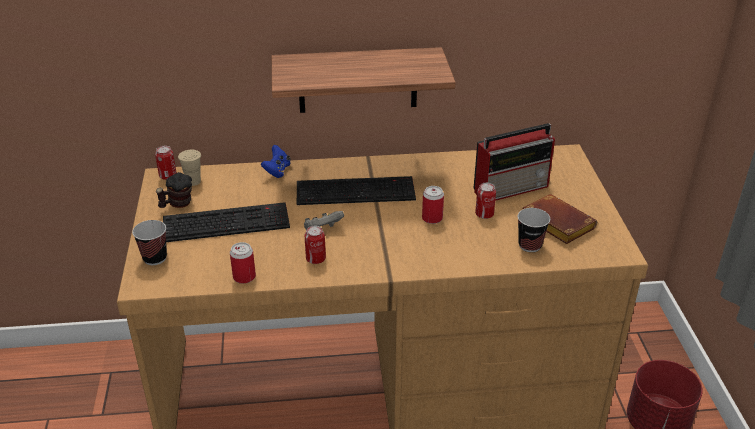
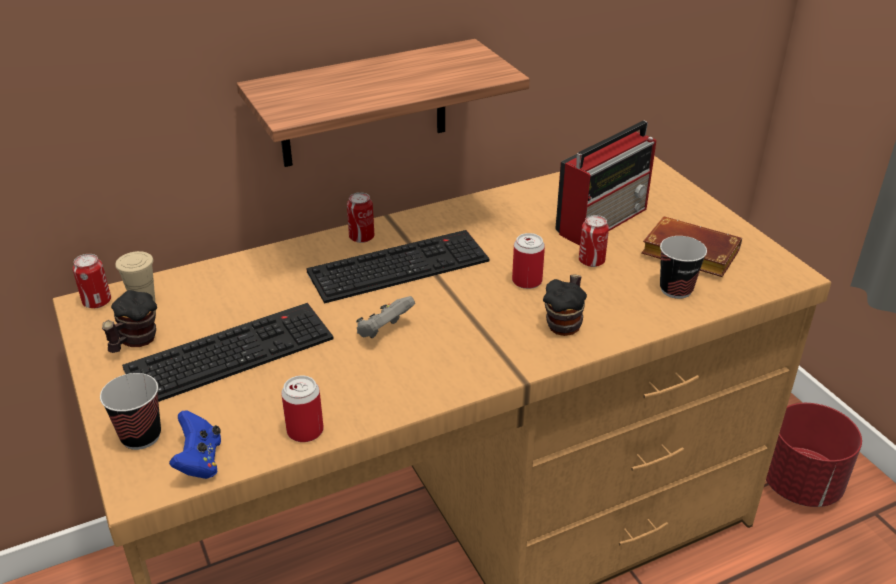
camera: 20 degrees left, 0 degrees up
(277, 171) = (267, 260): blue game controller -> blue game controller (200, 461)
(315, 259) = (399, 376): can -> can (361, 237)
(440, 250) = (565, 323): none -> mug

